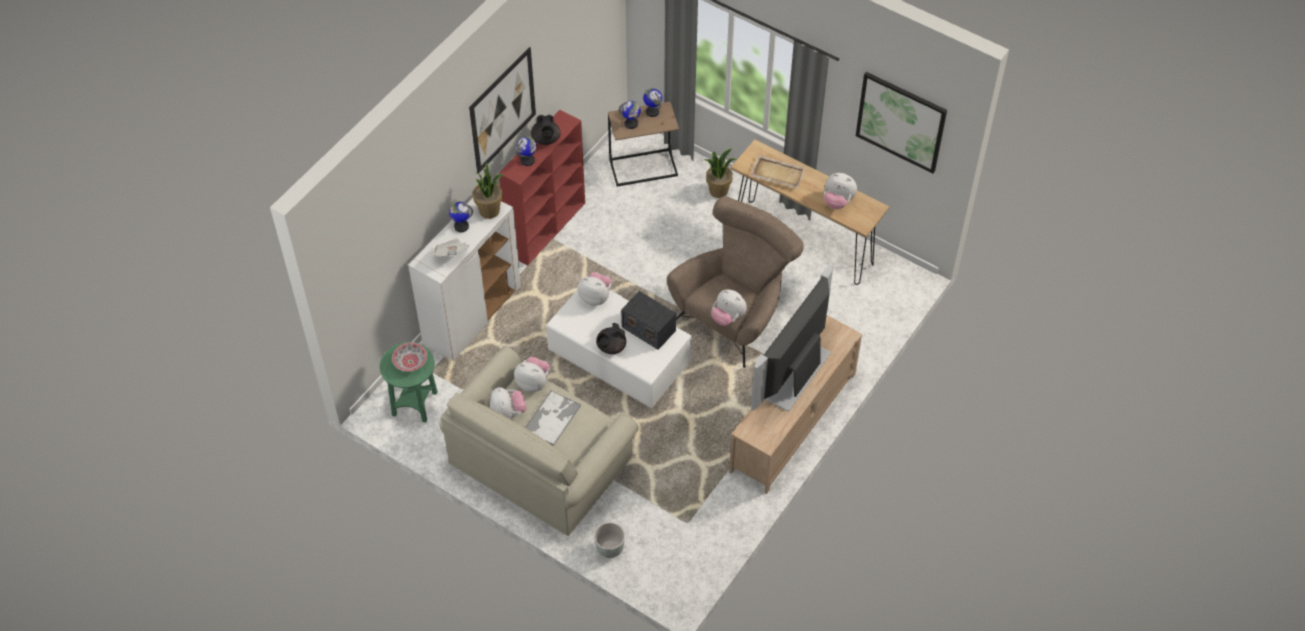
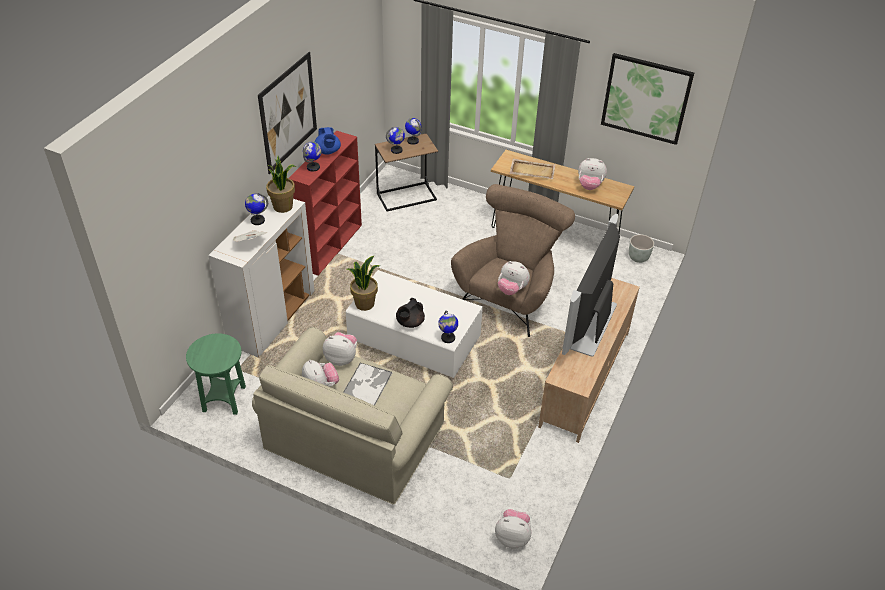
camera: 10 degrees left, 10 degrees down
(410, 362) = (217, 350): bowl -> none
(546, 139) = (328, 151): black teapot -> blue teapot
(595, 297) = (387, 284): plush toy -> plush toy (512, 537)
(609, 549) = (437, 512): grey planter -> grey planter (638, 258)
(647, 369) = (448, 338): none -> globe
(648, 328) = (441, 304): radio -> none
(718, 190) = (473, 207): potted plant -> potted plant (364, 303)

